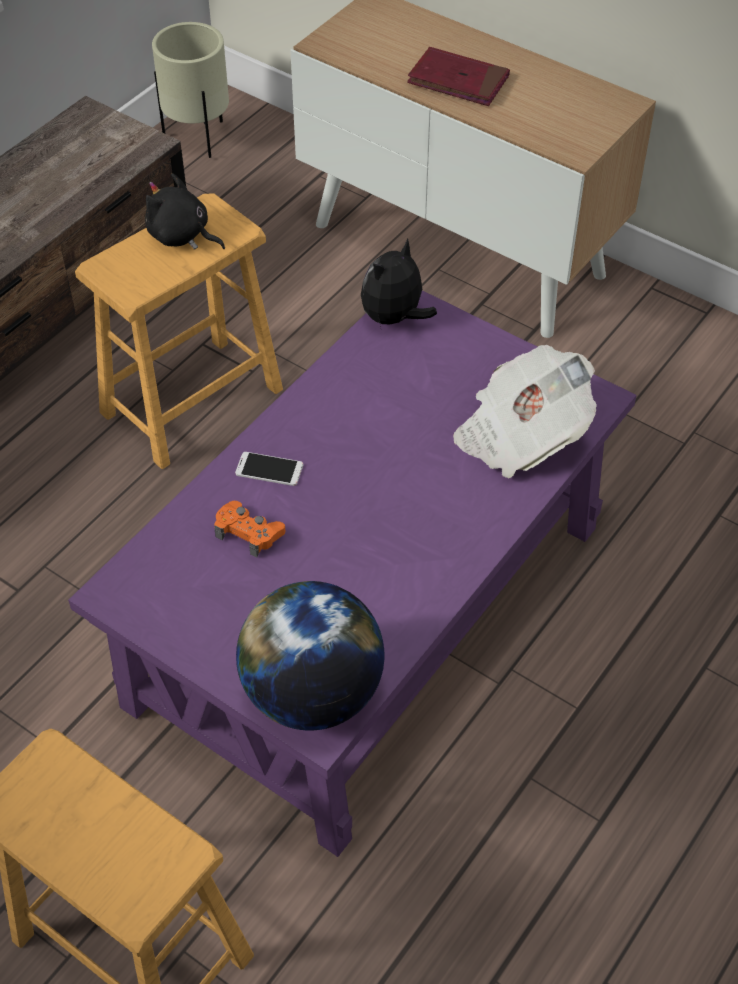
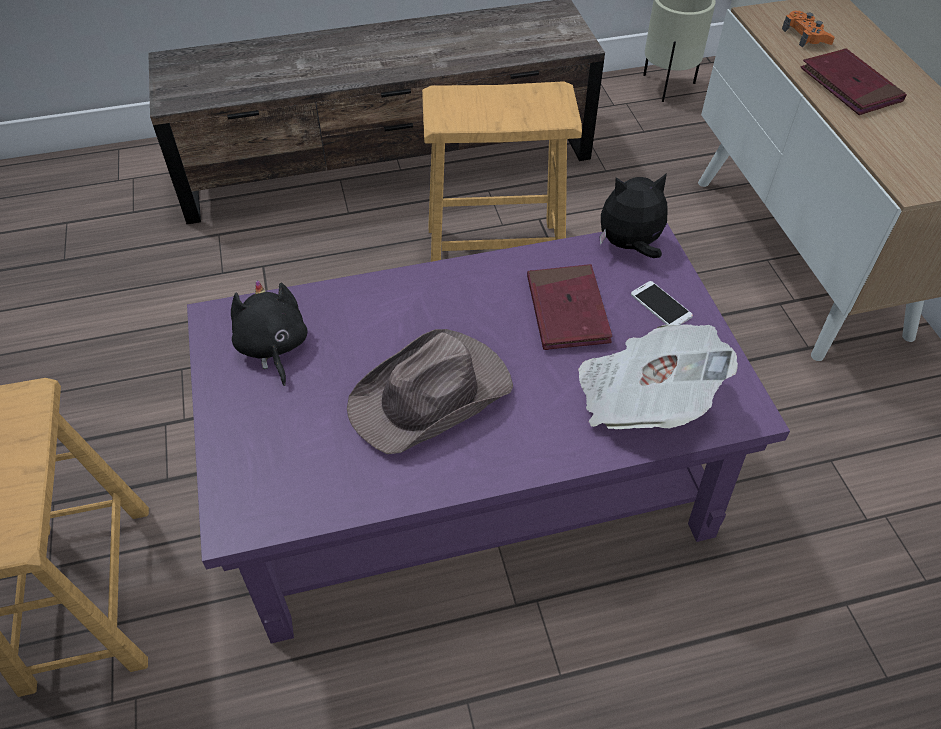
camera: 40 degrees right, 0 degrees up
(182, 236) = (517, 101): black plush toy -> black plush toy (273, 347)
(249, 533) = (350, 337): orange game controller -> orange game controller (806, 36)
(269, 469) = (414, 300): phone -> phone (661, 305)
(312, 694) = (258, 491): globe -> none
(367, 534) = (432, 396): none -> brown hat
(399, 402) = (567, 310): none -> red book

